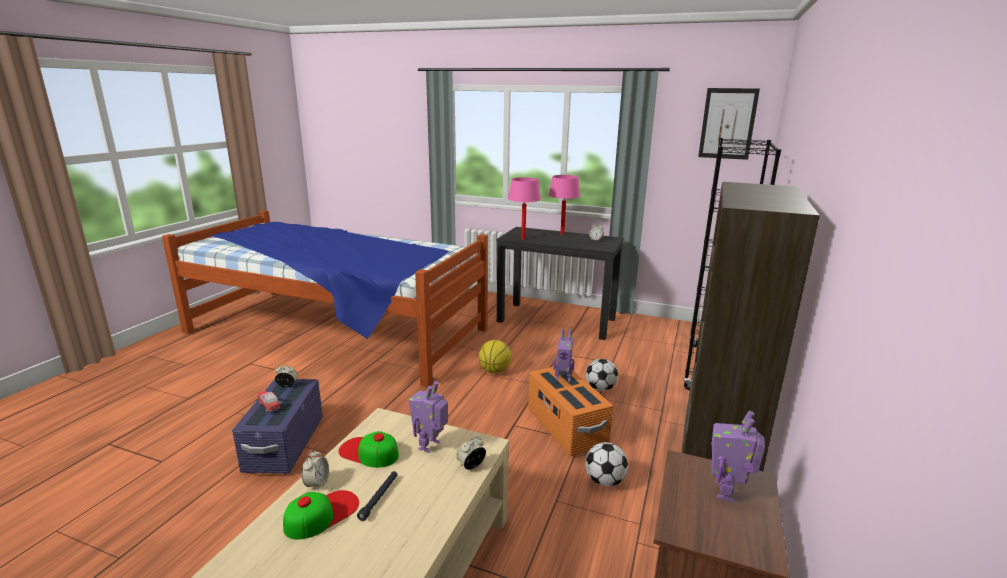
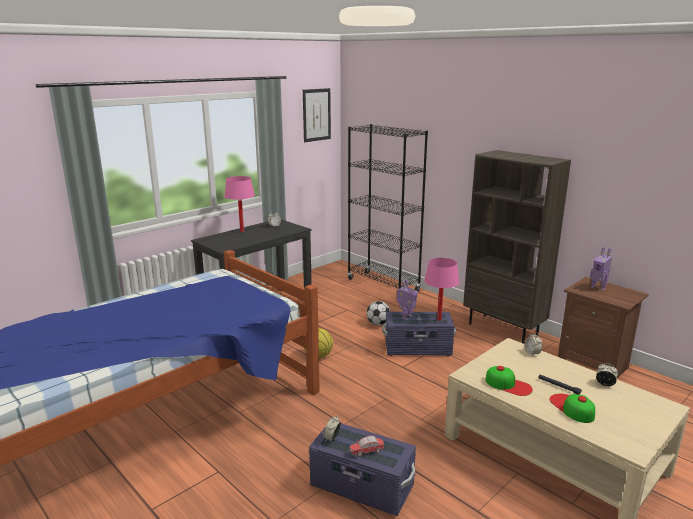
camera: 65 degrees left, 0 degrees up
(317, 483) = (540, 407): alarm clock -> alarm clock (605, 384)
(368, 452) = (508, 384): cap -> cap turned 105 degrees counterclockwise
(430, 446) = (507, 362): toy robot -> none
(523, 238) = (235, 244): pink table lamp -> pink table lamp (439, 319)
(566, 428) = (418, 349): orange storage box -> purple storage box
(604, 481) = (478, 352): football -> none

